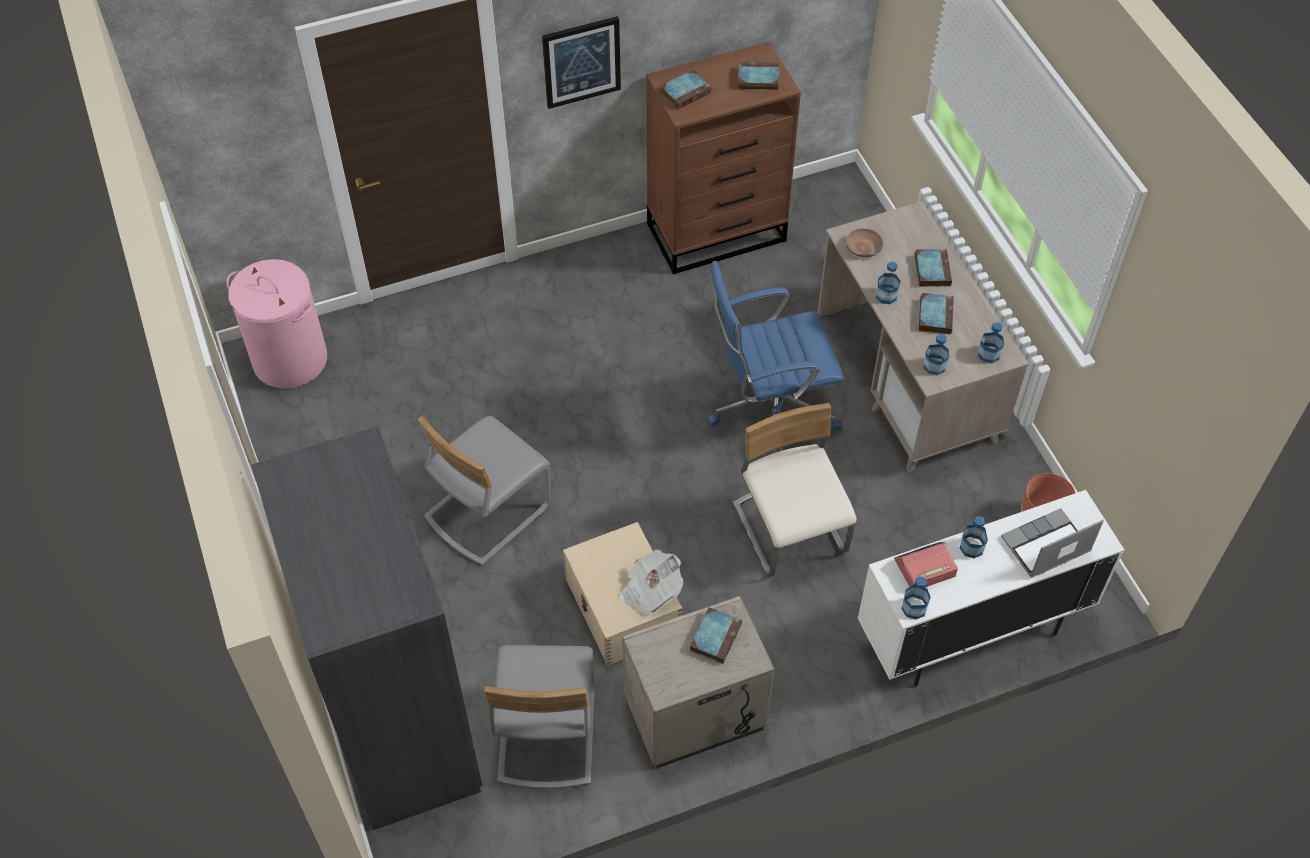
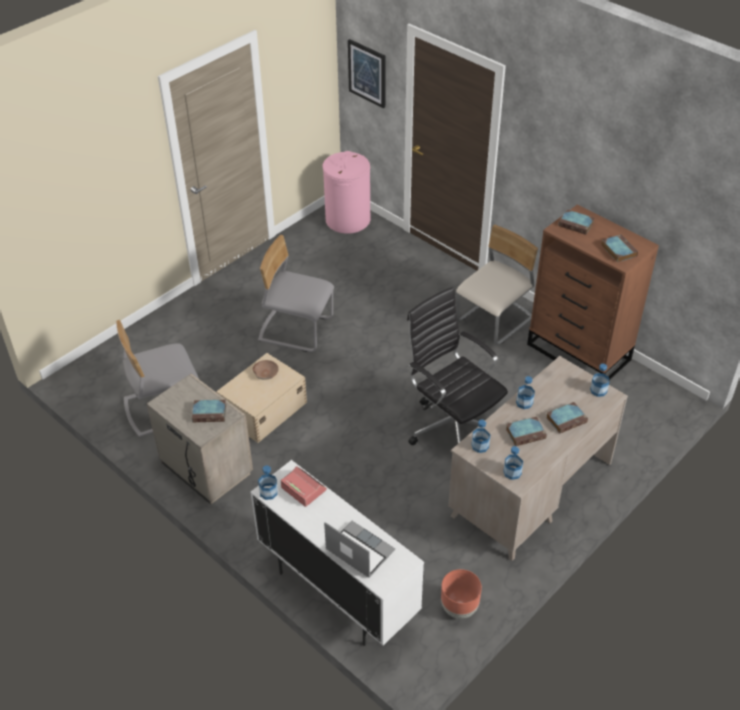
camera: 65 degrees right, 10 degrees down
(402, 722) = (144, 348): grey wardrobe -> none
(581, 61) = (543, 164): picture -> picture (367, 73)
(650, 591) = (258, 399): newspaper -> none
(769, 410) = (452, 427): blue office chair -> black office chair
(790, 529) = (365, 468): beige chair -> beige chair (495, 321)
(862, 247) = (558, 378): brown bowl -> brown bowl (265, 373)
(971, 547) = (334, 509): bottle -> bottle (598, 390)

